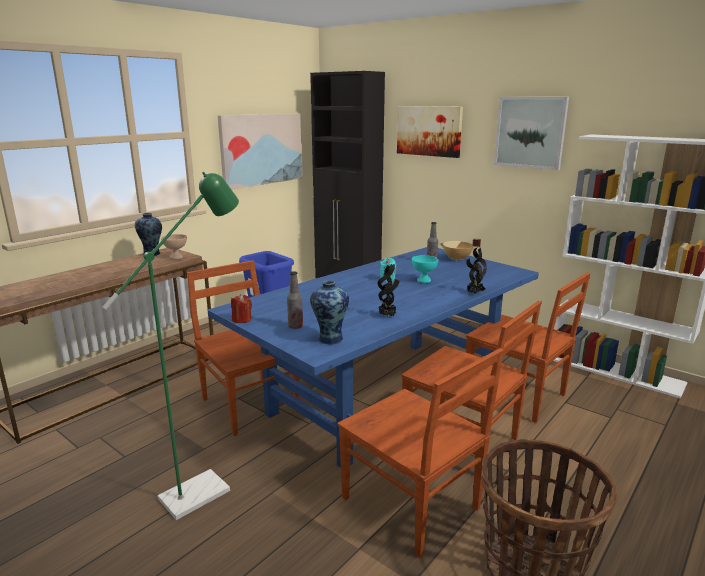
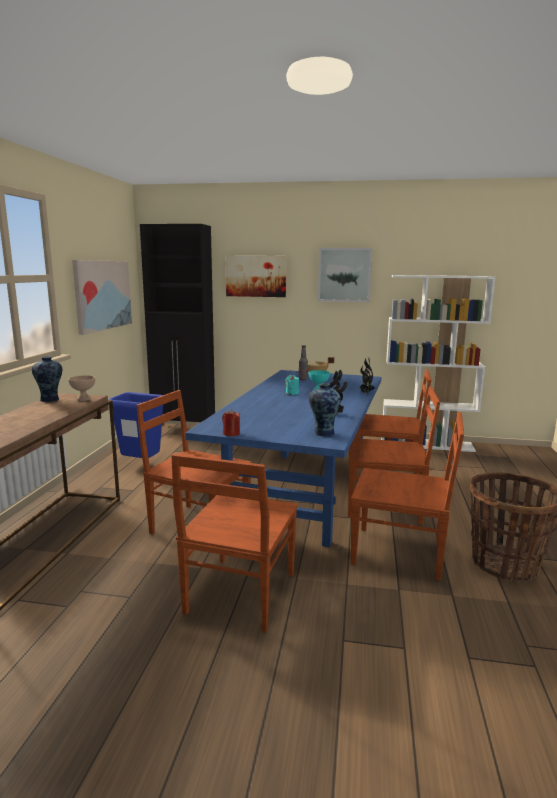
camera: 30 degrees left, 5 degrees down
(205, 489) = (239, 594): green floor lamp -> brown chair
(295, 326) = (283, 430): bottle -> none

